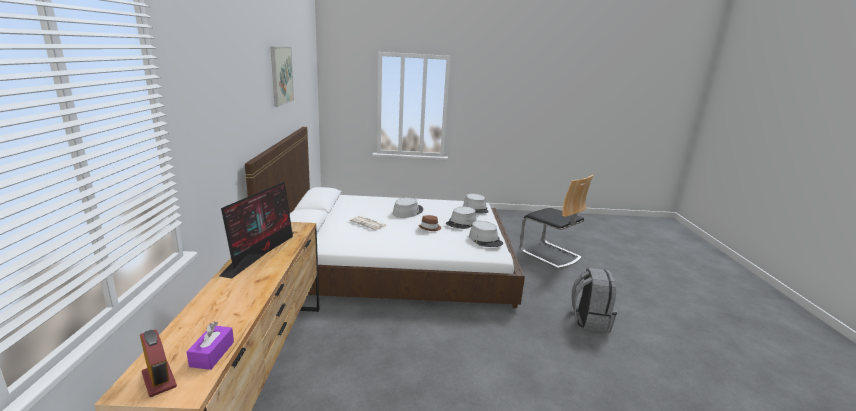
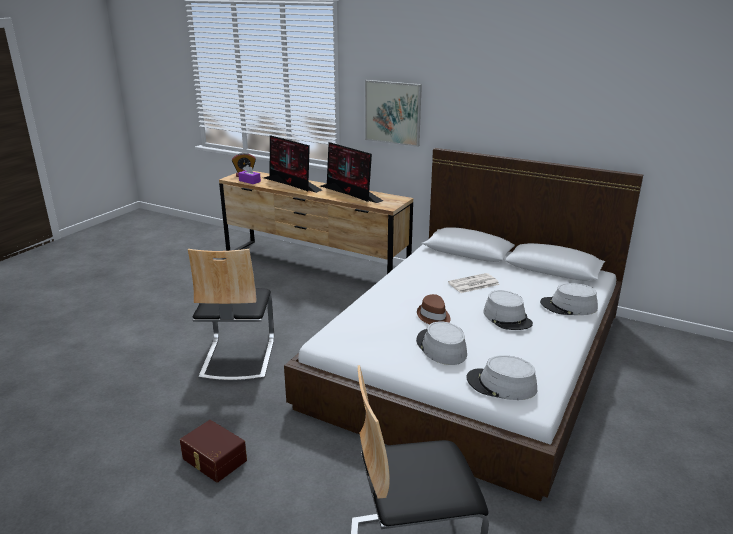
camera: 120 degrees right, 5 degrees up
(225, 302) = (292, 184): none -> monitor
(281, 75) = (573, 86): picture -> picture (392, 112)
(485, 240) = (367, 344): grey hat -> grey hat (568, 306)
(495, 360) = (237, 358): none -> chair
(589, 320) = (213, 460): grey backpack -> brown storage box

